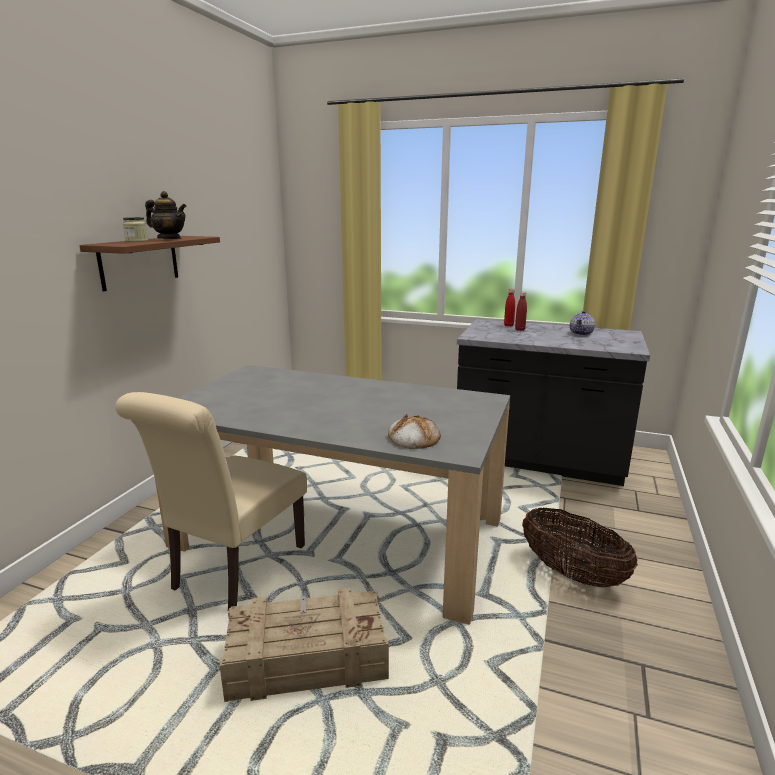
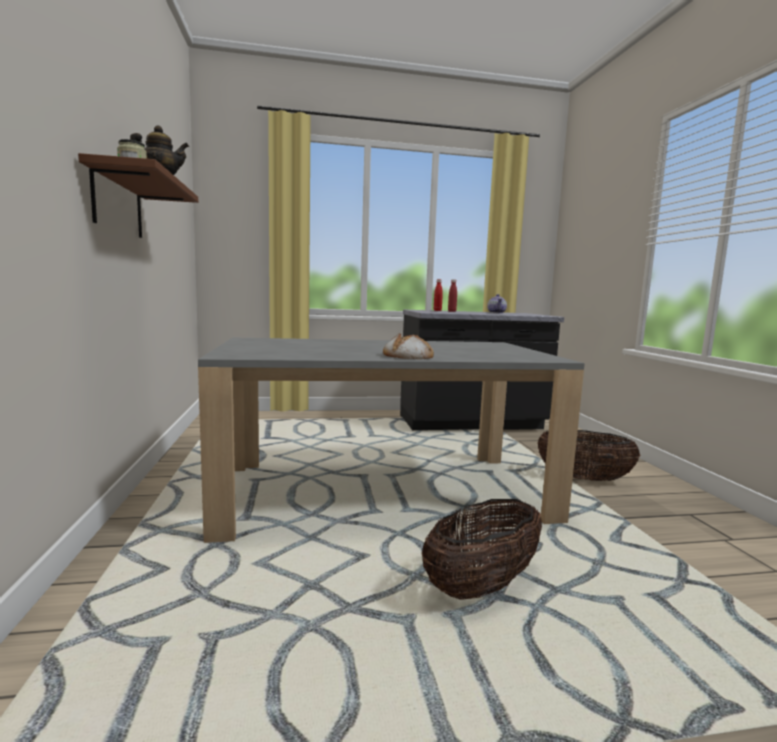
camera: 30 degrees left, 10 degrees down
(234, 572) = (315, 543): beige chair -> none
(306, 660) = (482, 585): crate -> basket
(413, 438) = (500, 356): bread -> bread (407, 356)

